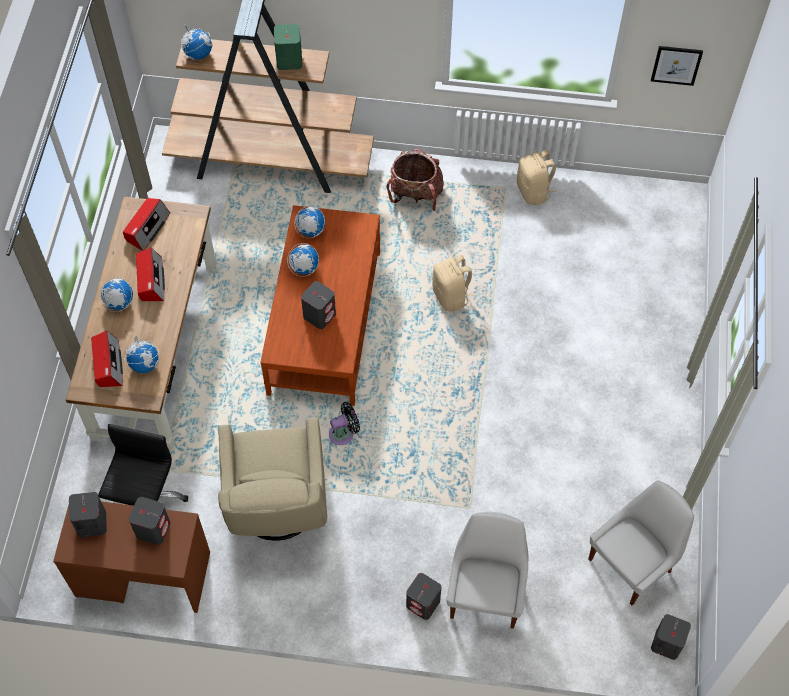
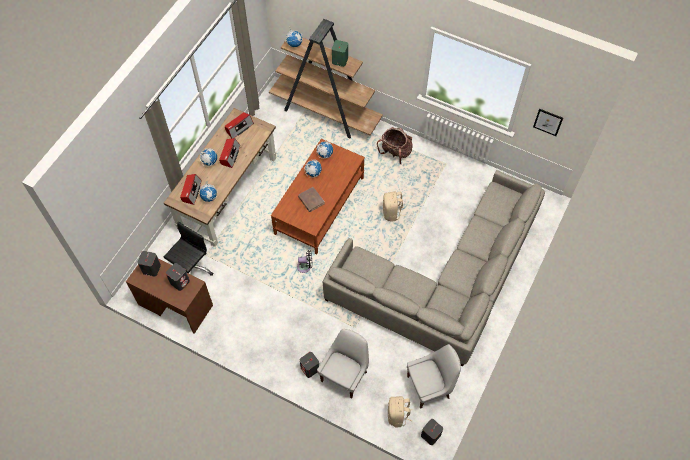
camera: 20 degrees right, 0 degrees up
(277, 506) = (256, 293): beige armchair -> none
(319, 315) = (311, 200): grey speaker -> brown book
(534, 191) = (460, 170): beige backpack -> beige backpack (398, 415)
(584, 383) = (445, 282): none -> grey sofa

